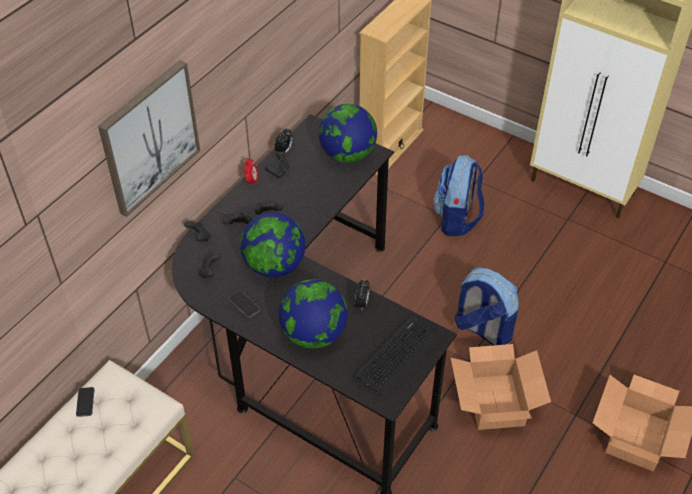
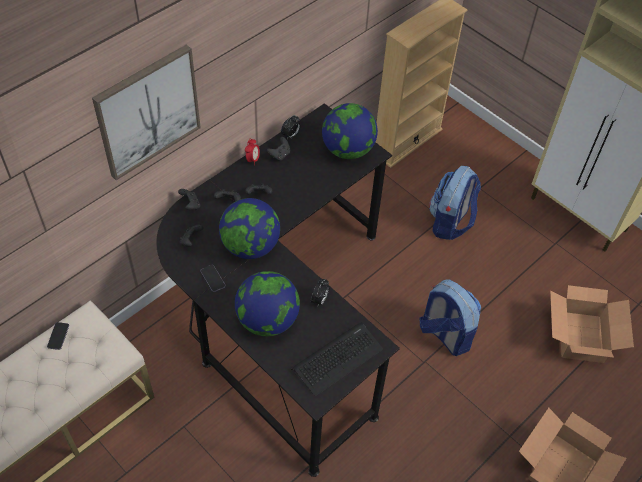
camera: 10 degrees right, 5 degrees up
(496, 401) = (438, 406): cardboard box -> cardboard box (581, 336)

